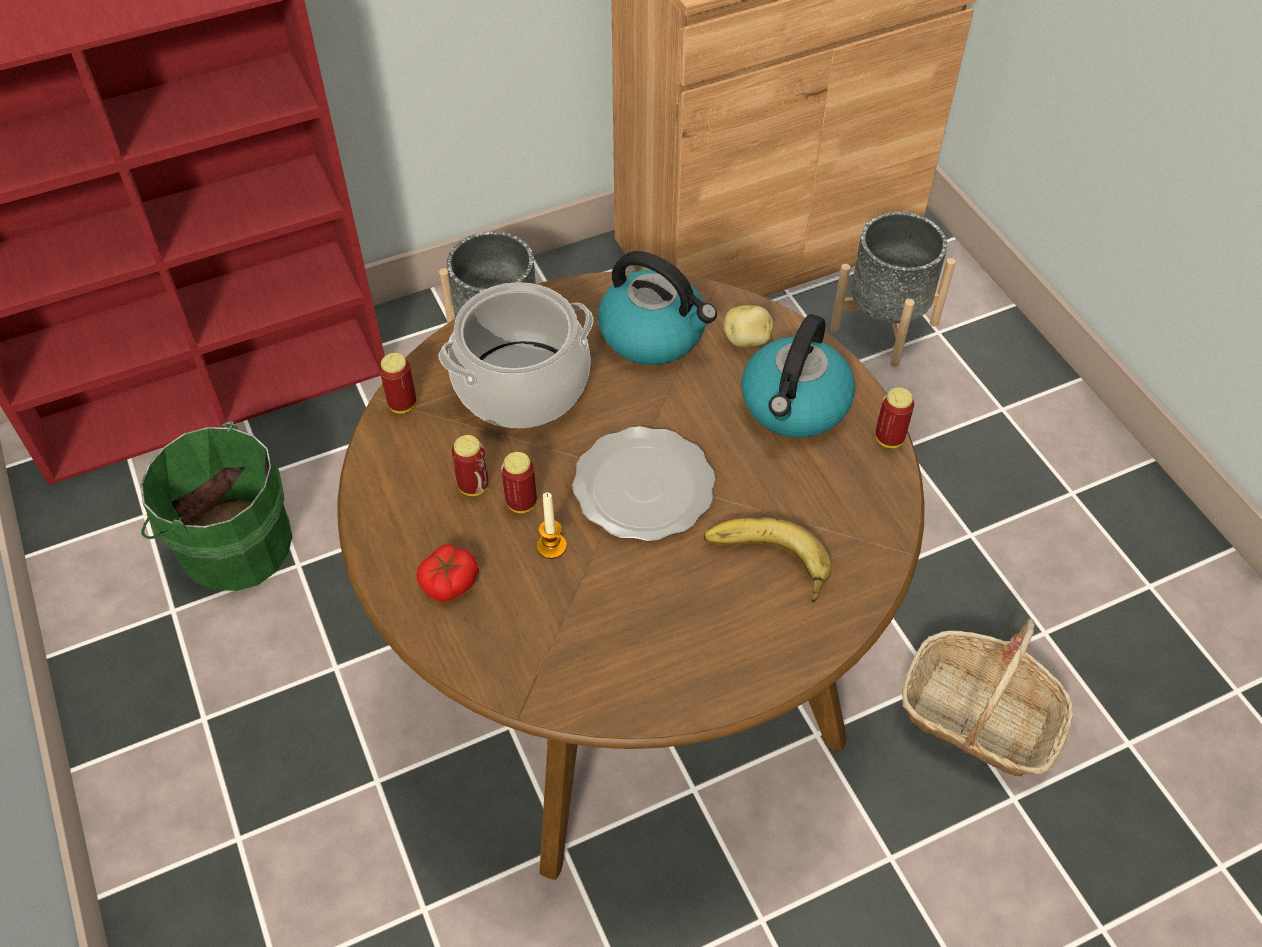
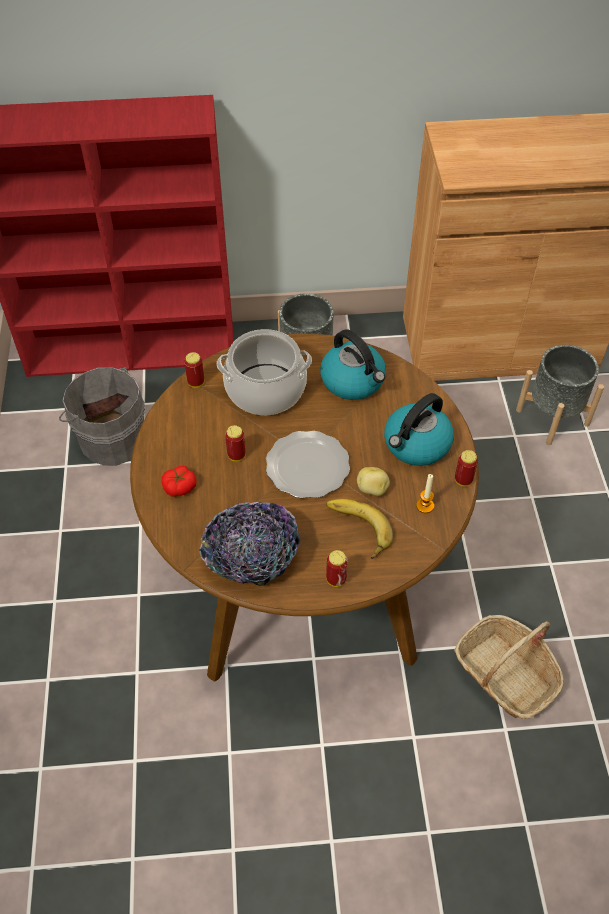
camera: 20 degrees right, 0 degrees up
(232, 543) = (110, 438): green bucket -> grey bucket
(473, 486) = (214, 439): can -> can (336, 579)
(551, 546) = (242, 484): candle -> candle (425, 506)
(620, 659) = (252, 556): none -> bowl
(747, 340) = (406, 399): potato -> potato (372, 489)

